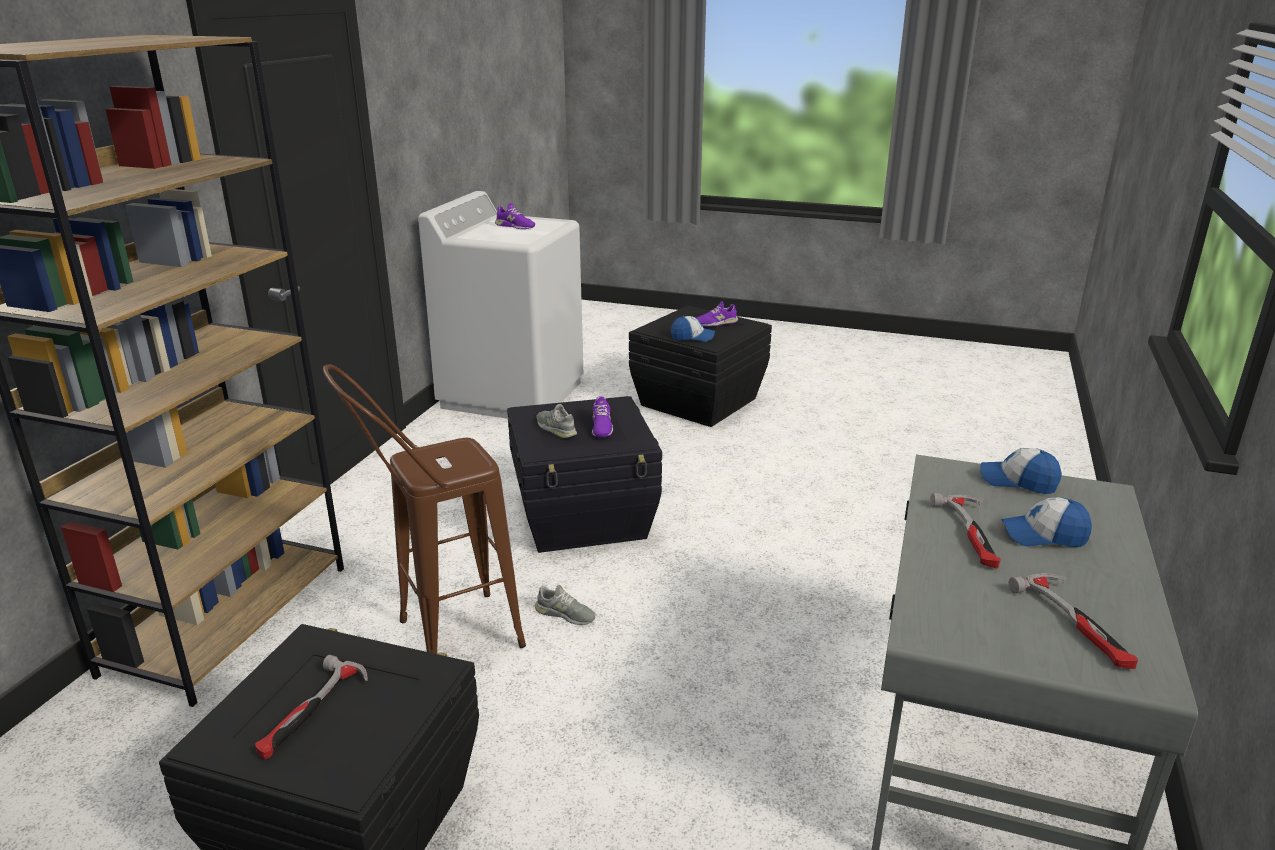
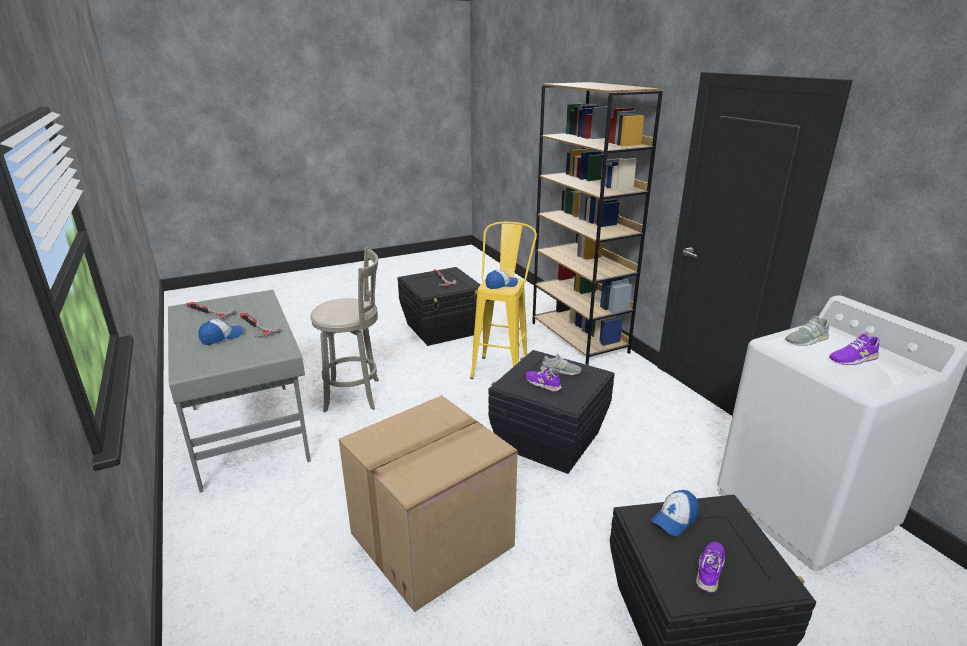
camera: 135 degrees right, 0 degrees up
(441, 640) = (502, 366): brown stool -> yellow stool
(565, 614) = (475, 395): grey shoe -> grey shoe (806, 339)
(741, 732) = (356, 395): none -> grey stool
(820, 505) = (431, 541): none -> cardboard box
(1018, 481) = (238, 358): cap -> cap (501, 285)

